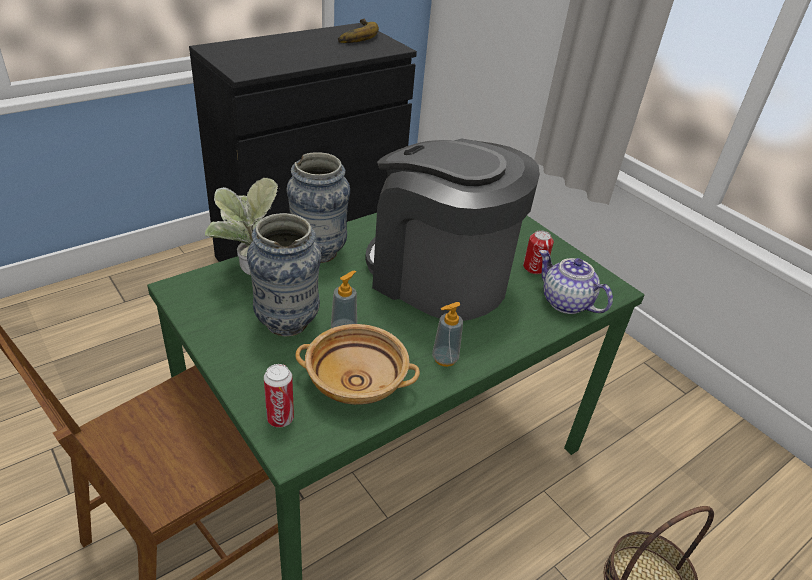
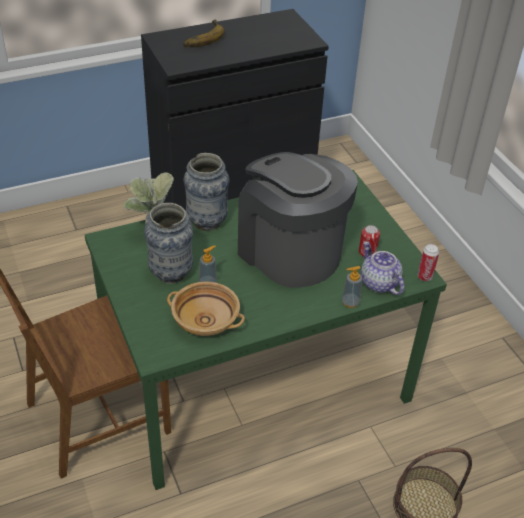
camera: 15 degrees right, 5 degrees up
(280, 419) = (151, 337): can -> can (424, 277)
(354, 35) = (279, 25): banana -> banana (201, 37)
(444, 358) = (271, 313): soap dispenser -> soap dispenser (350, 302)

